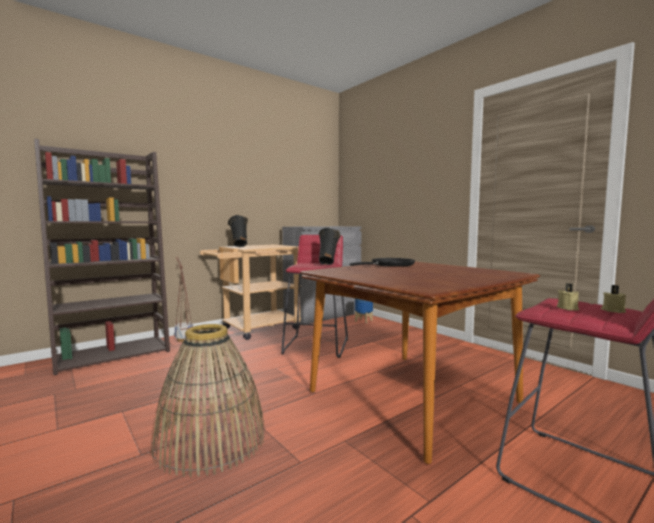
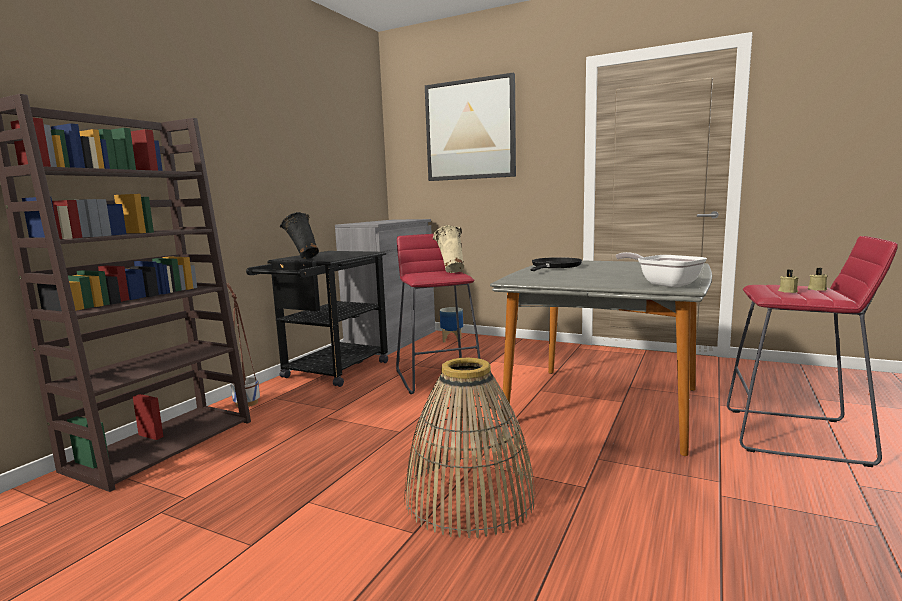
camera: 25 degrees left, 5 degrees up
(255, 329) = (330, 372): beige cart -> black cart
(328, 264) = (450, 272): black vase -> beige vase
(389, 158) = (470, 130): none -> picture
(413, 396) = (605, 406): brown dining table -> grey dining table
(423, 285) = (664, 284): none -> frying pan

